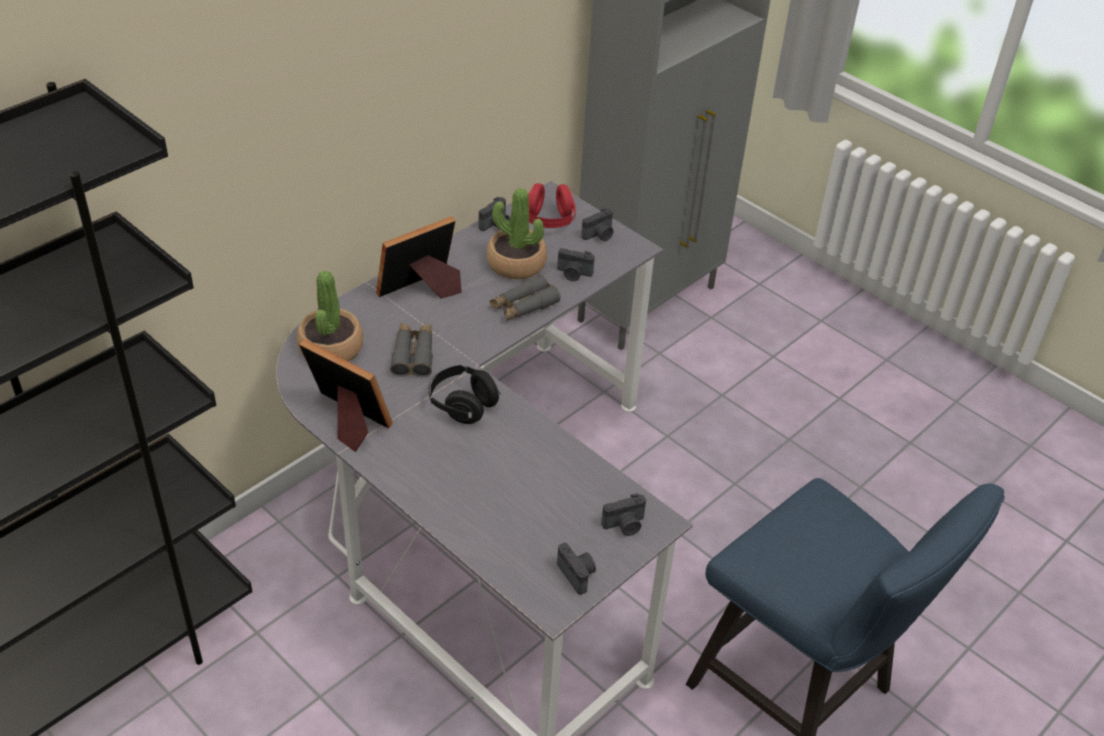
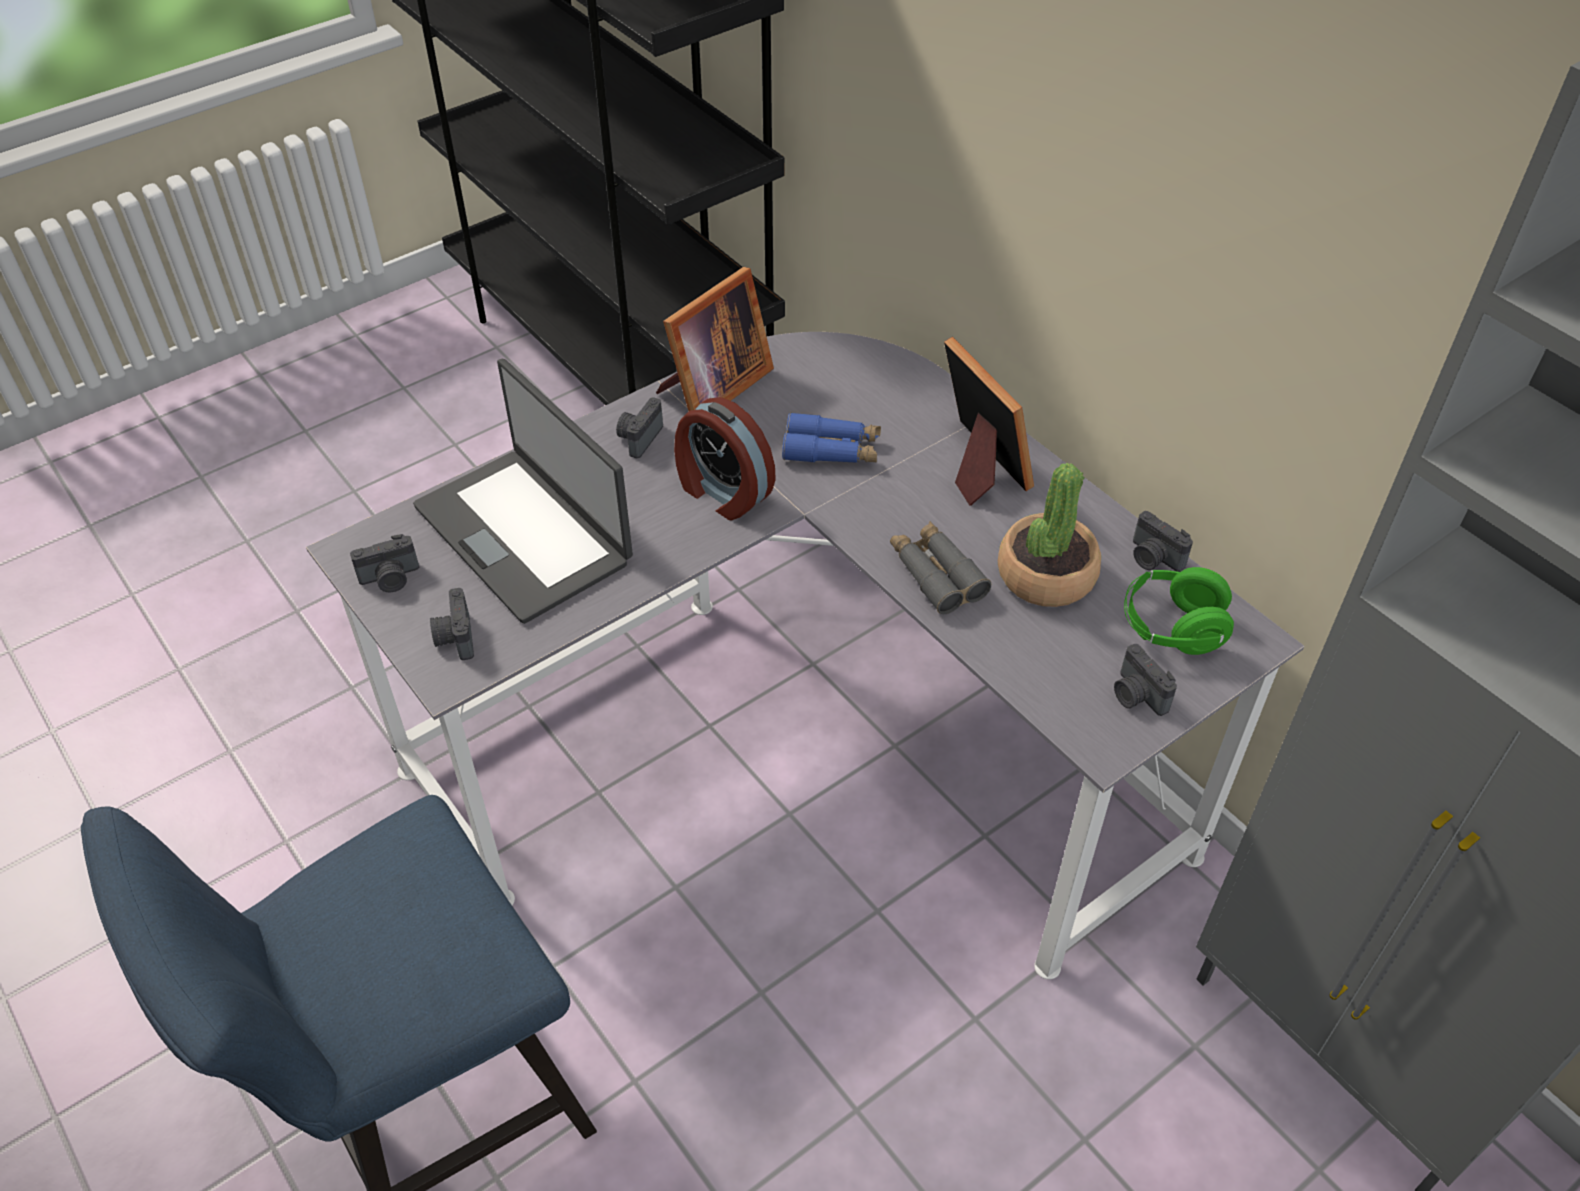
camera: 100 degrees right, 5 degrees up
(331, 347) = (854, 375): potted plant -> none
(413, 355) = (832, 450): grey binoculars -> blue binoculars
(462, 405) = (722, 492): black headphones -> alarm clock
(518, 505) = (525, 533): none -> laptop
(549, 221) = (1172, 628): red headphones -> green headphones
(573, 274) = (1020, 645): camera -> camera (638, 438)

